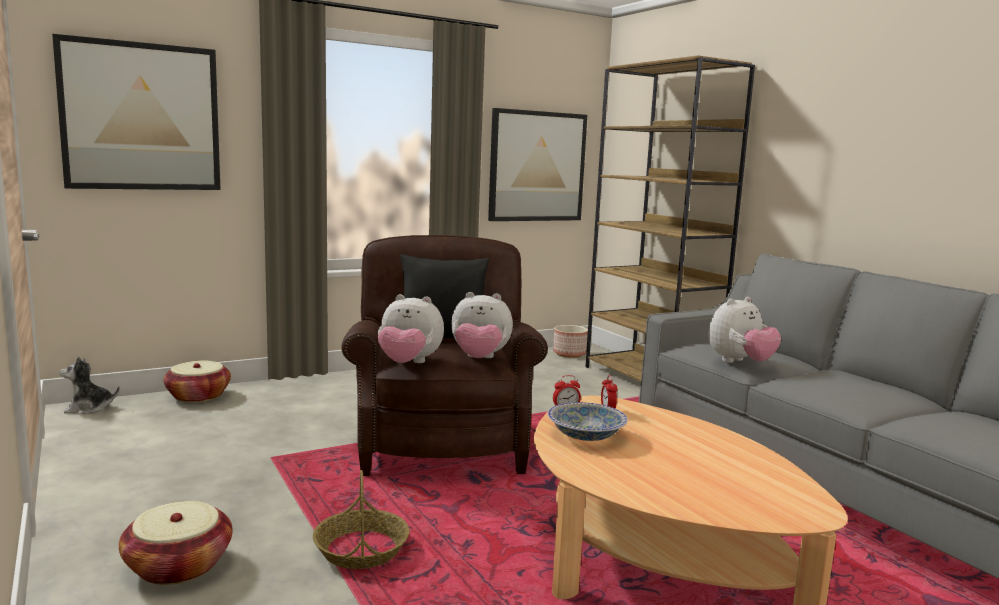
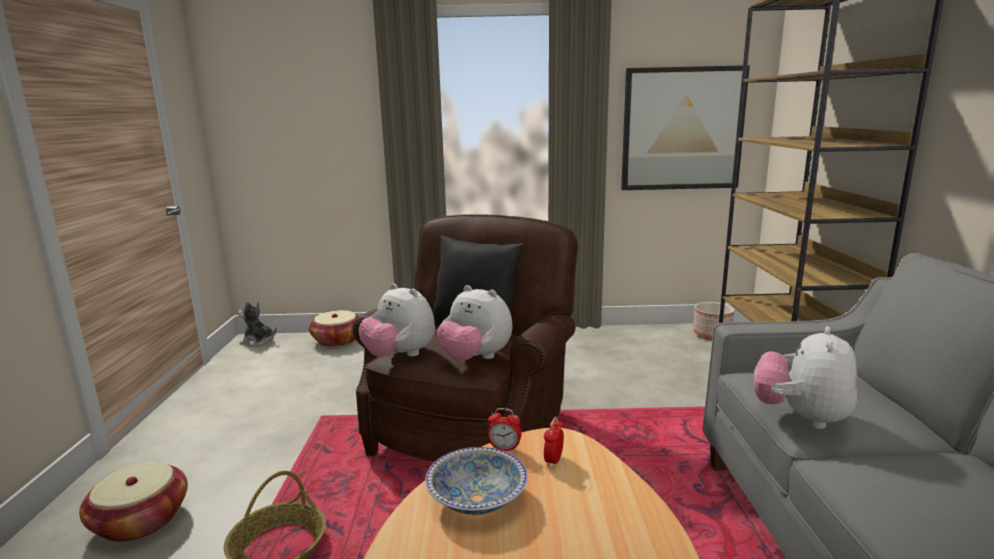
camera: 30 degrees right, 5 degrees up
(141, 117) = (288, 106): picture -> none
(740, 362) = (801, 417): plush toy -> plush toy turned 120 degrees clockwise

